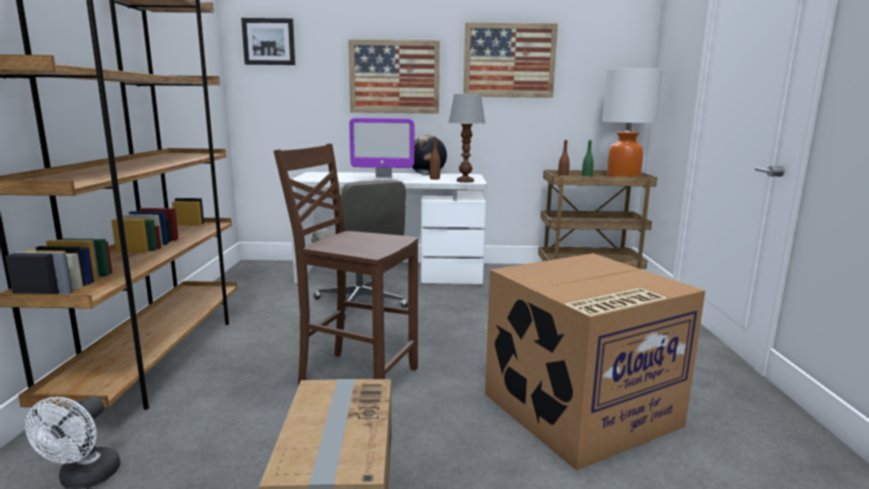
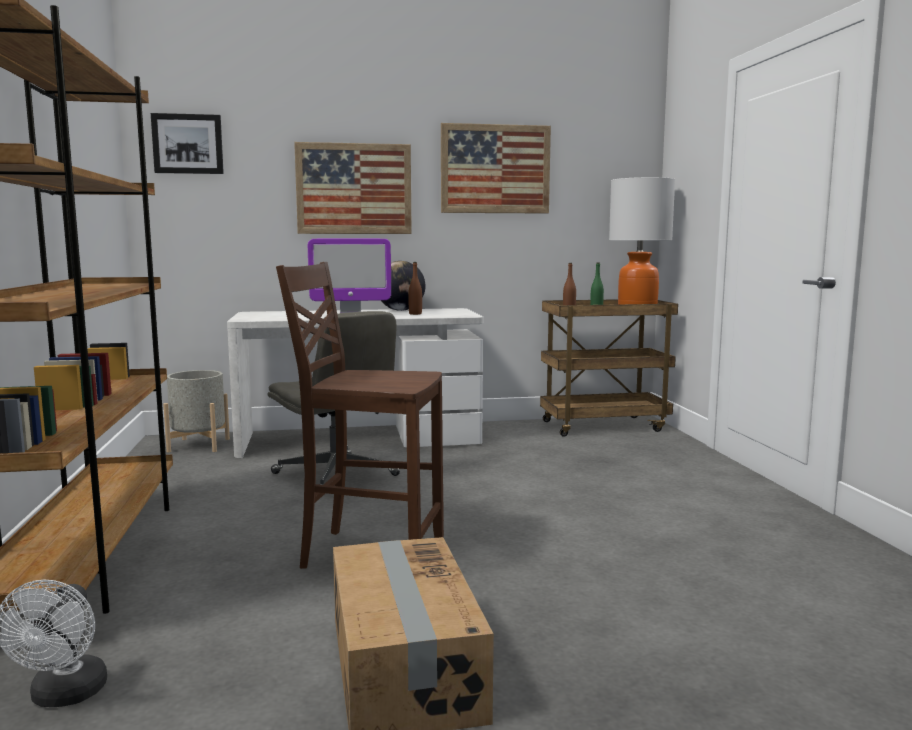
camera: 10 degrees left, 5 degrees down
(274, 270) = (199, 445): none -> grey planter
(464, 181) = (455, 315): table lamp -> none
(580, 411) = (652, 565): cardboard box -> none

